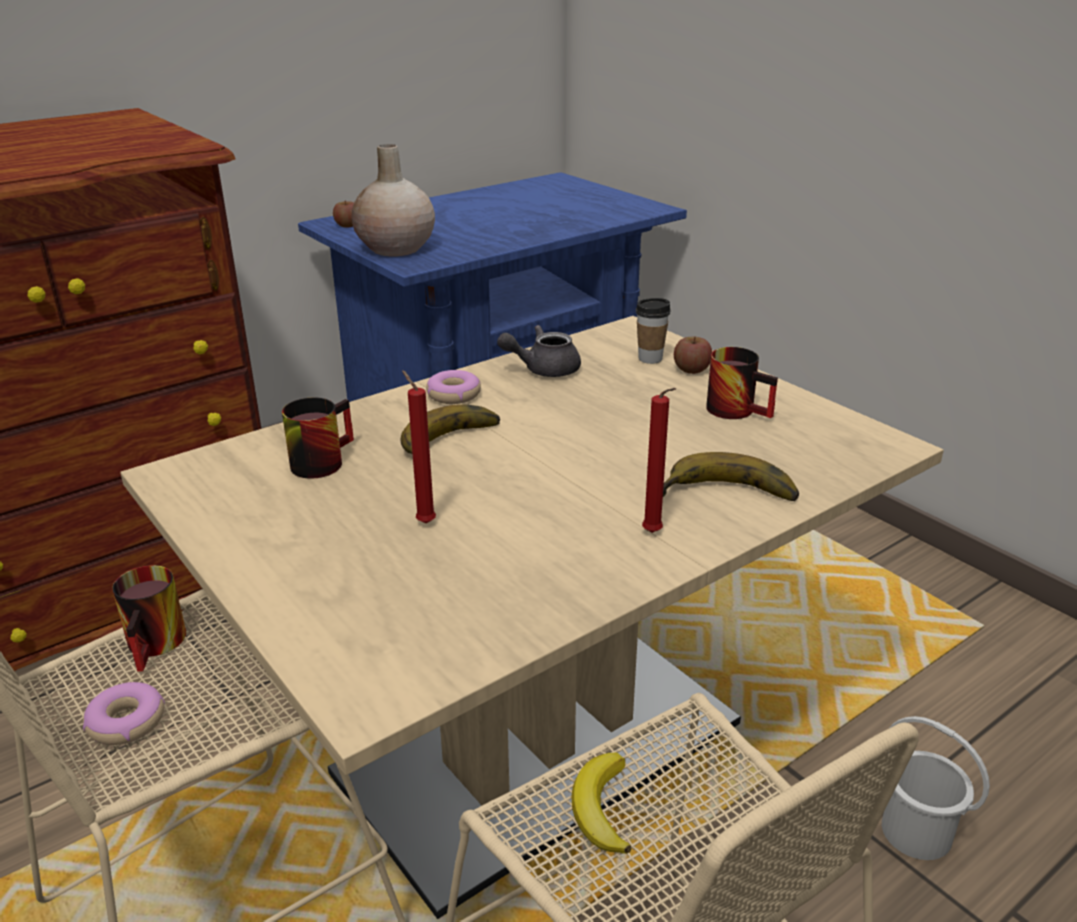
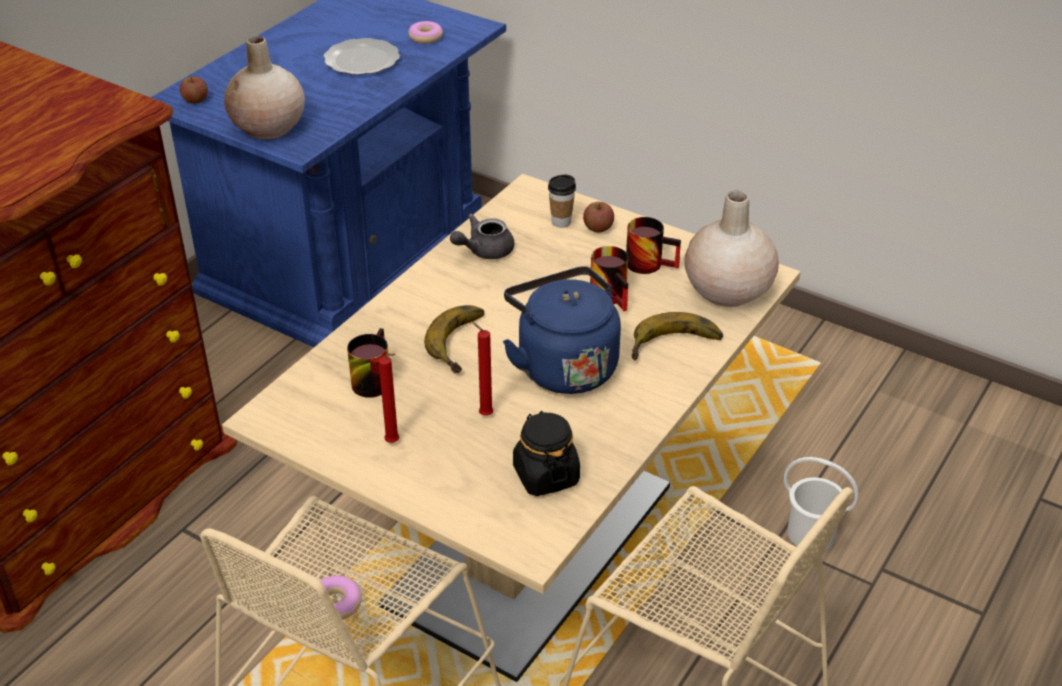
camera: 20 degrees left, 10 degrees up
(159, 644) = (314, 546): mug -> mug (614, 296)
(452, 609) = (545, 475): none -> black jar
(453, 395) = (429, 292): donut -> donut (425, 37)
(525, 218) = (362, 61): none -> plate
(562, 490) = (563, 365): none -> blue kettle
(601, 807) = (668, 573): banana -> none
(654, 534) = (642, 387): red candle -> red candle (394, 443)
(828, 452) = (727, 291): none -> beige vase

